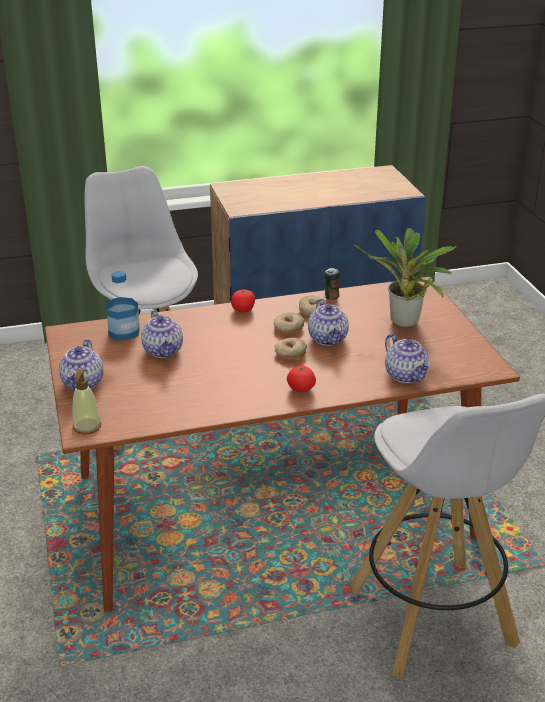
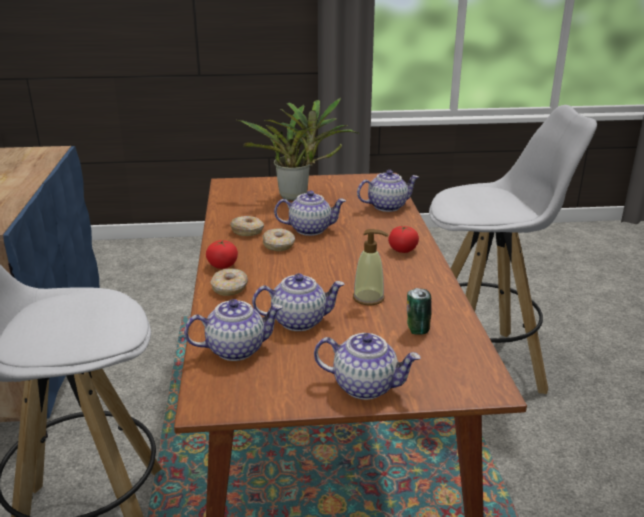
camera: 80 degrees left, 5 degrees down
(87, 427) = (475, 384): soap dispenser -> soap dispenser (369, 298)
(124, 332) = (236, 349): bottle -> teapot
(290, 353) = (333, 249): donut -> donut (230, 288)
(331, 296) = (222, 220): can -> can (417, 330)

